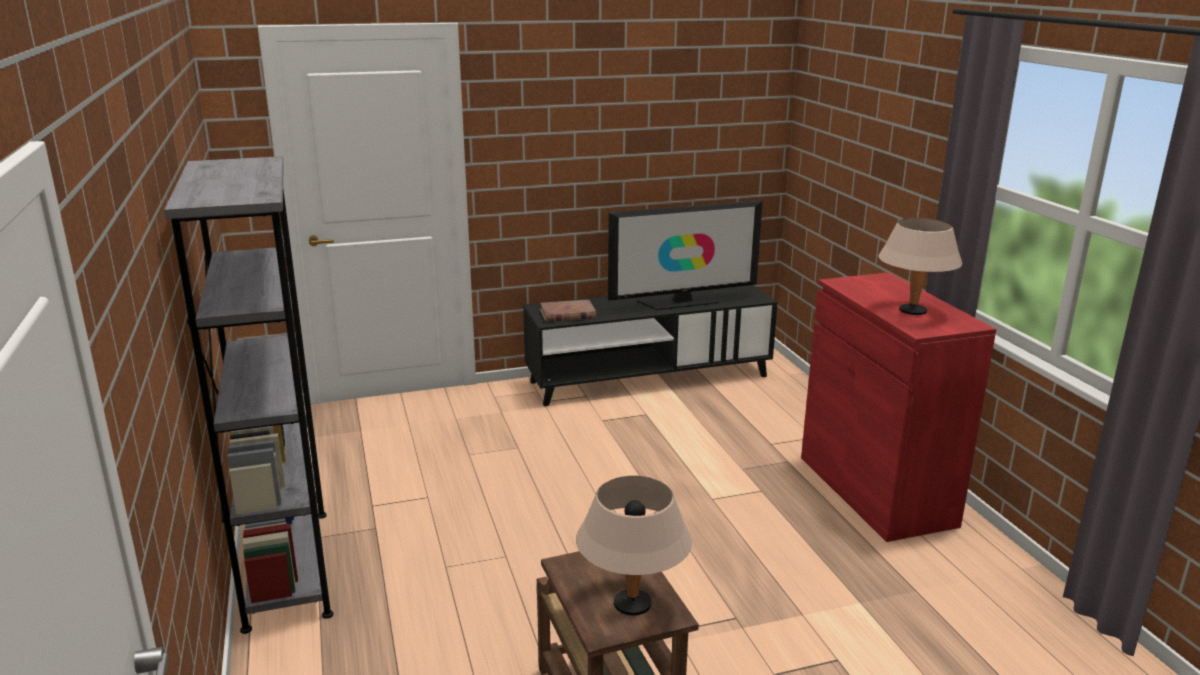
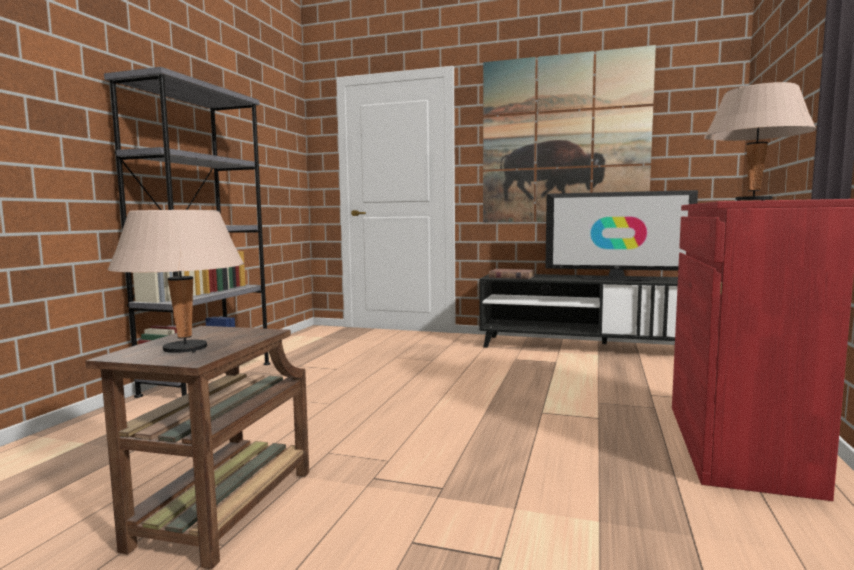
camera: 35 degrees right, 15 degrees down
(608, 130) = (563, 139): none -> picture

